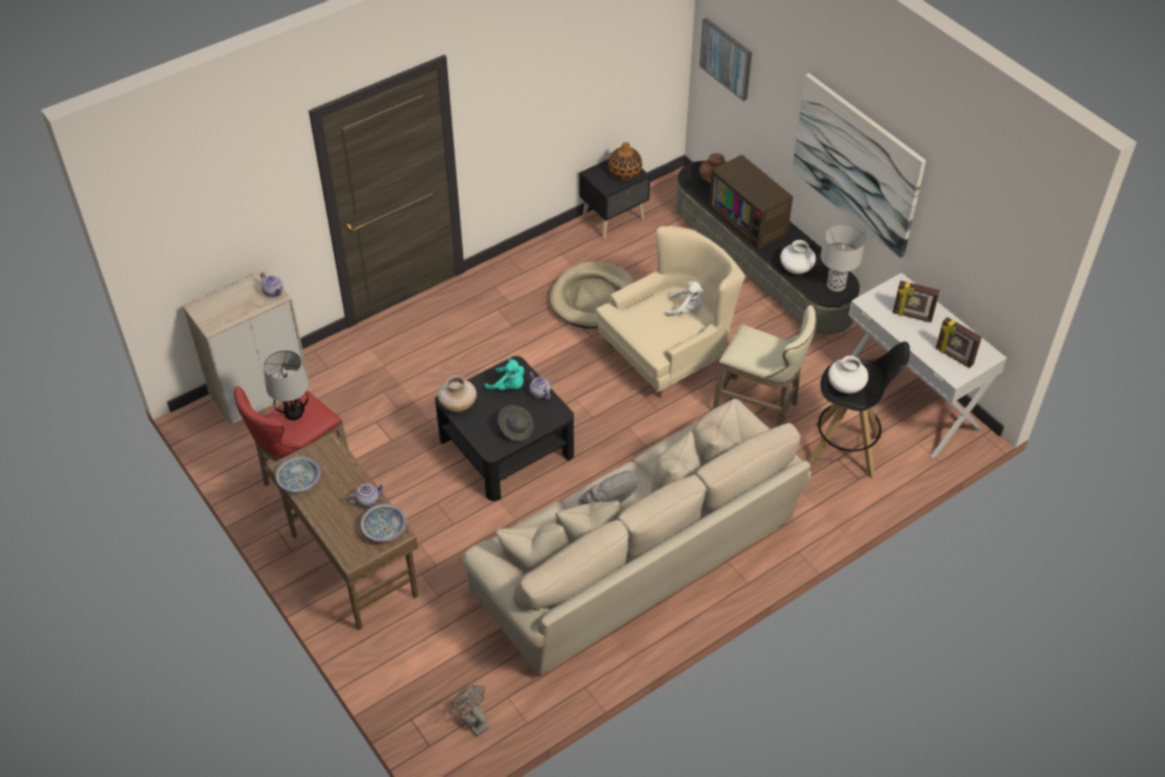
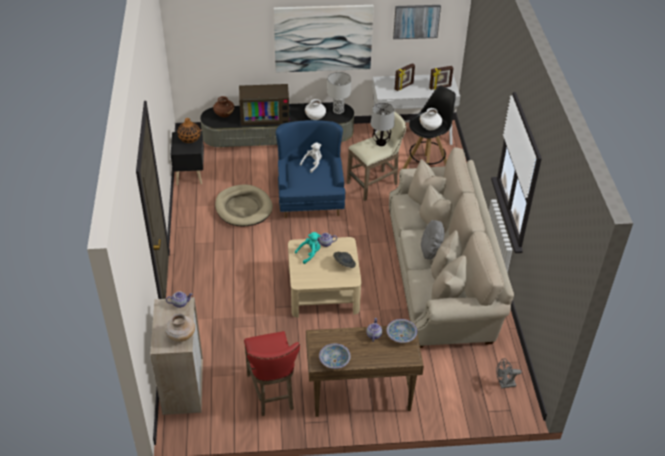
camera: 60 degrees left, 5 degrees down
(294, 413) = (266, 348): table lamp -> table lamp (381, 143)
(458, 405) = (306, 280): beige vase -> beige vase (181, 336)
(506, 447) = (324, 290): black coffee table -> beige coffee table
(669, 353) = (310, 197): beige armchair -> blue armchair
(726, 58) = (201, 39): picture -> picture (416, 21)

